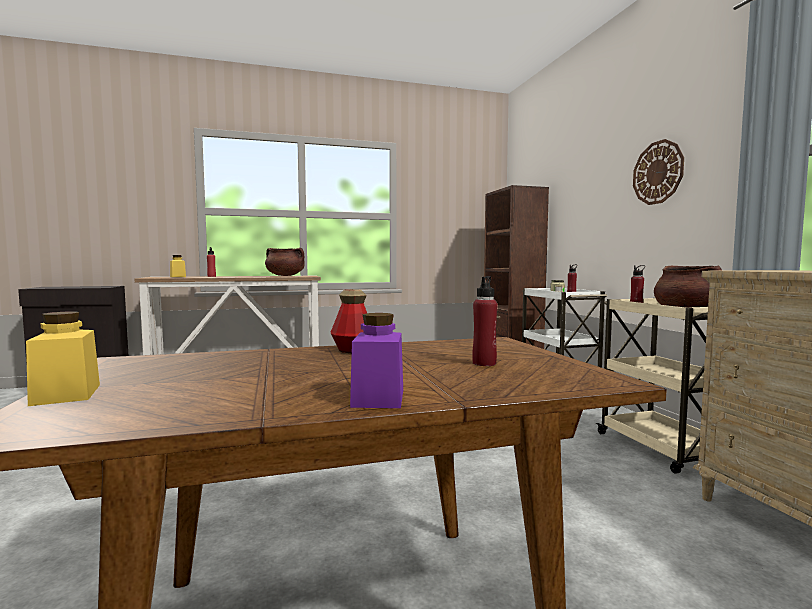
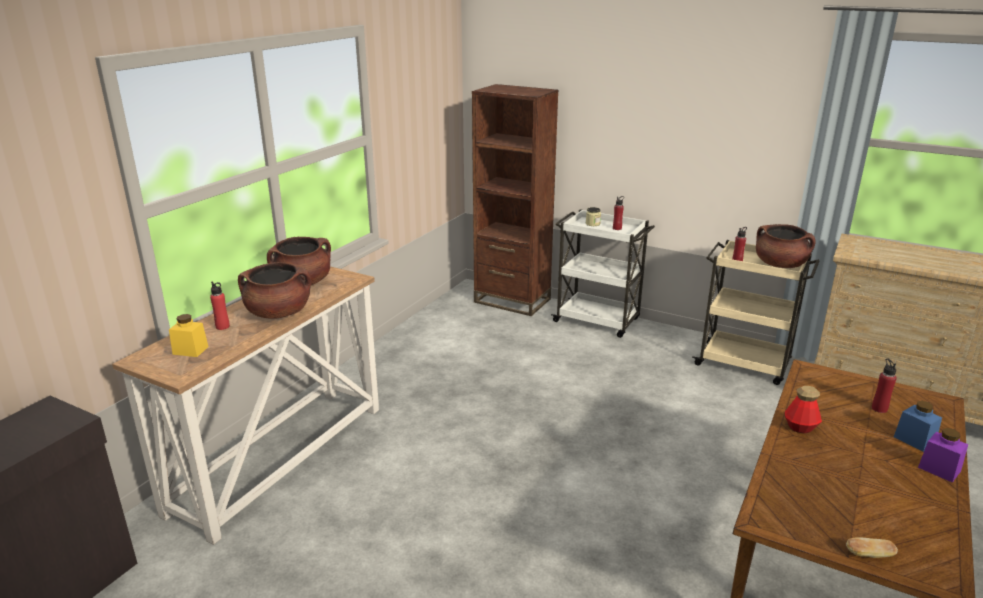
camera: 45 degrees left, 20 degrees up
(66, 394) = (869, 555): yellow jar -> bread
(242, 276) = (279, 313): none -> brown cooking pot
(439, 381) = (914, 440): none -> blue jar
(658, 172) = (719, 117): wall clock -> none

